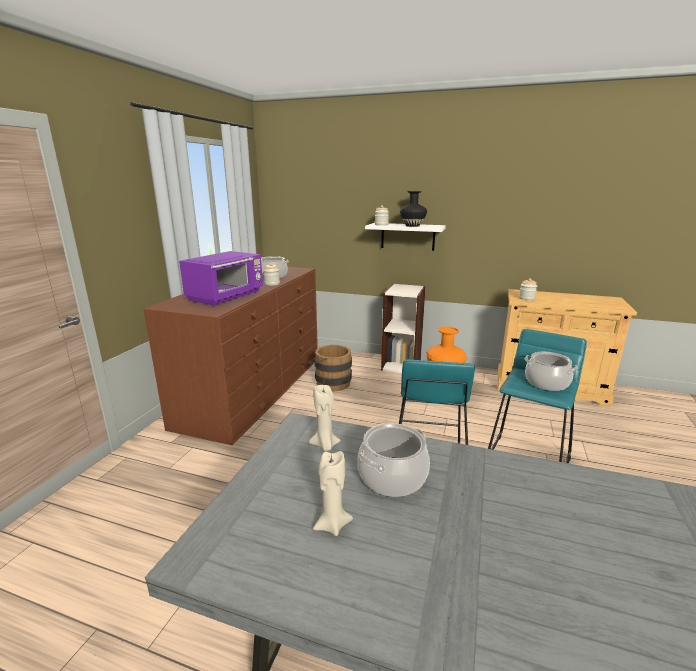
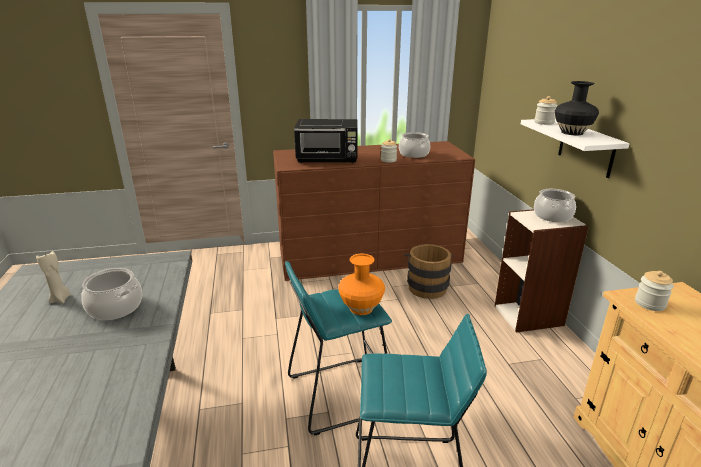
camera: 60 degrees right, 5 degrees up
(227, 297) = (328, 159): purple microwave -> black microwave
(325, 445) = (149, 274): beige candle -> none
(546, 382) = (409, 386): cooking pot -> cooking pot (553, 216)

